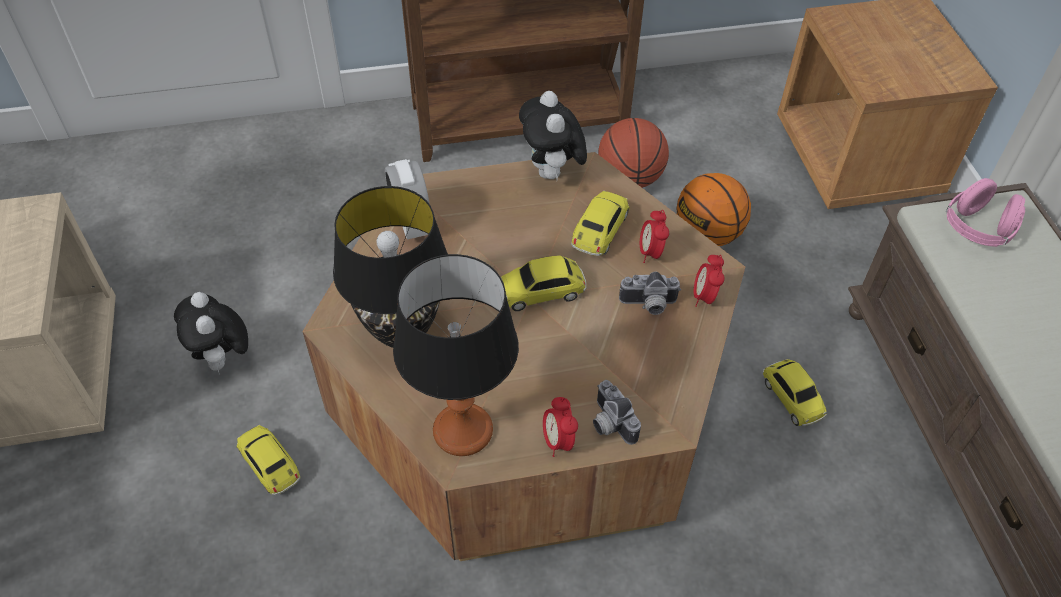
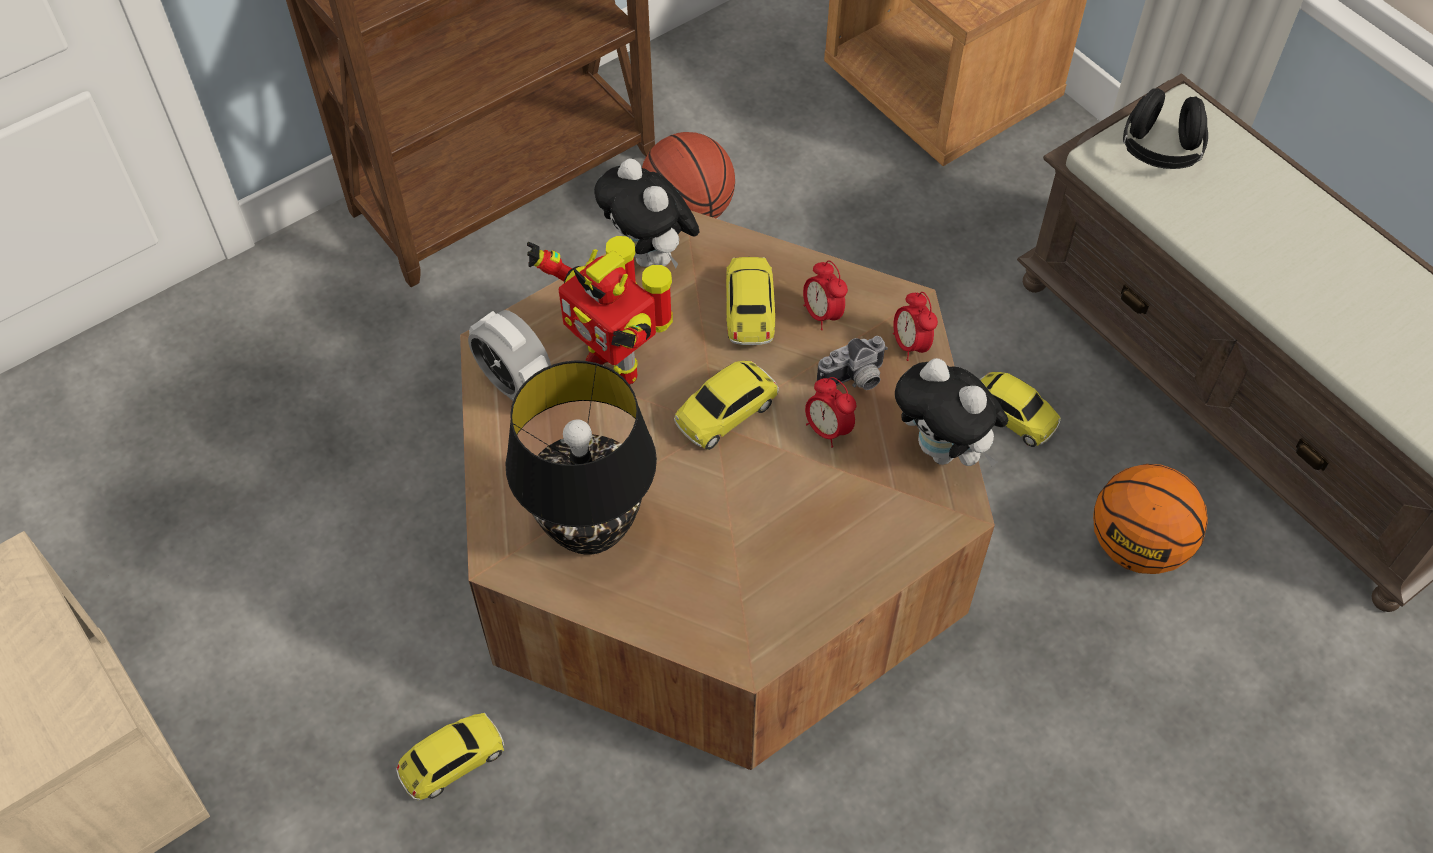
camera: 25 degrees left, 5 degrees up
(223, 359) = (305, 656): plush toy -> plush toy (944, 451)
(270, 465) = (452, 762): toy car -> toy car turned 120 degrees clockwise
(463, 430) = (733, 616): table lamp -> none
(485, 231) = (614, 363): none -> toy robot
(558, 441) = (845, 582): alarm clock -> alarm clock (827, 430)
(609, 423) = (888, 538): camera -> none
(708, 234) = (819, 251): basketball -> basketball (1137, 545)
(977, 230) = (1160, 151): pink headphones -> black headphones

